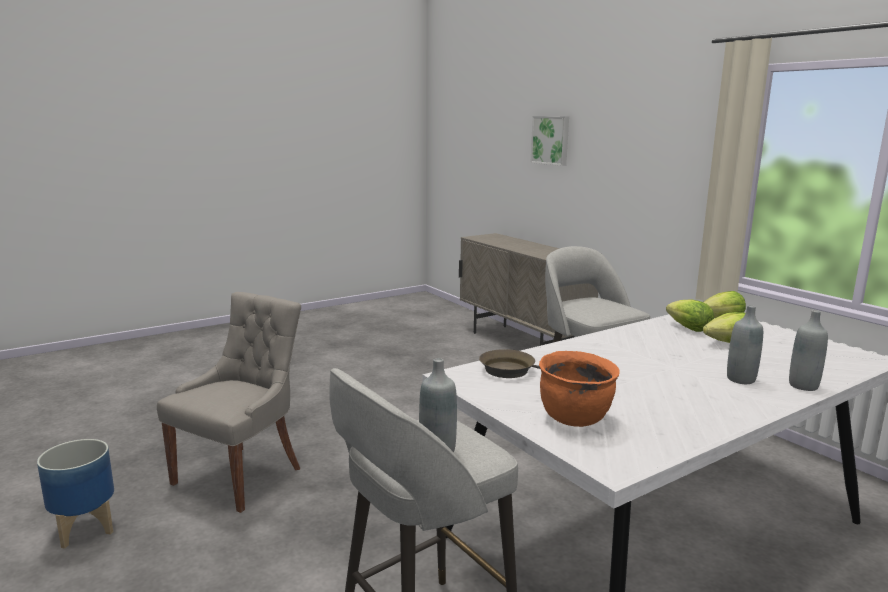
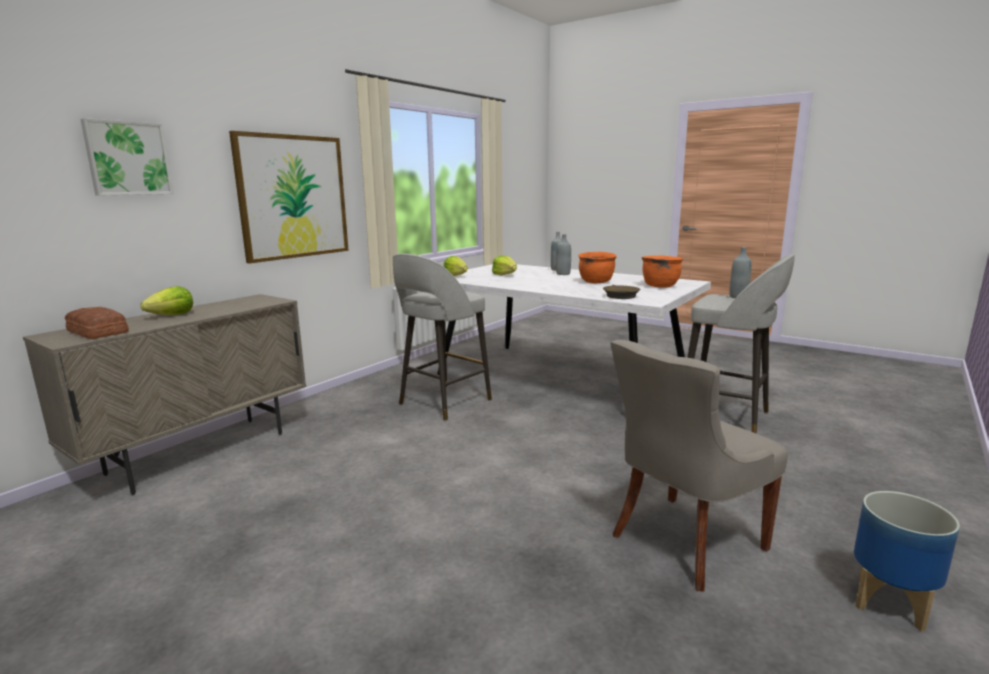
camera: 110 degrees left, 0 degrees up
(241, 475) = (683, 542): grey chair -> grey chair turned 45 degrees counterclockwise
(492, 239) = (96, 332): none -> bread
(636, 383) = (596, 282): none -> orange cooking pot
(649, 179) = (293, 197): none -> picture
(689, 329) = (484, 279): lettuce -> lettuce (172, 315)

